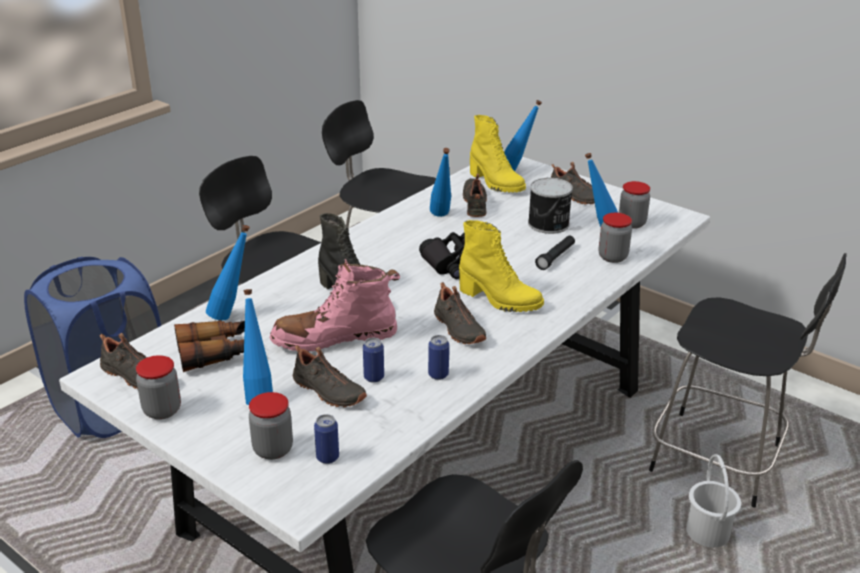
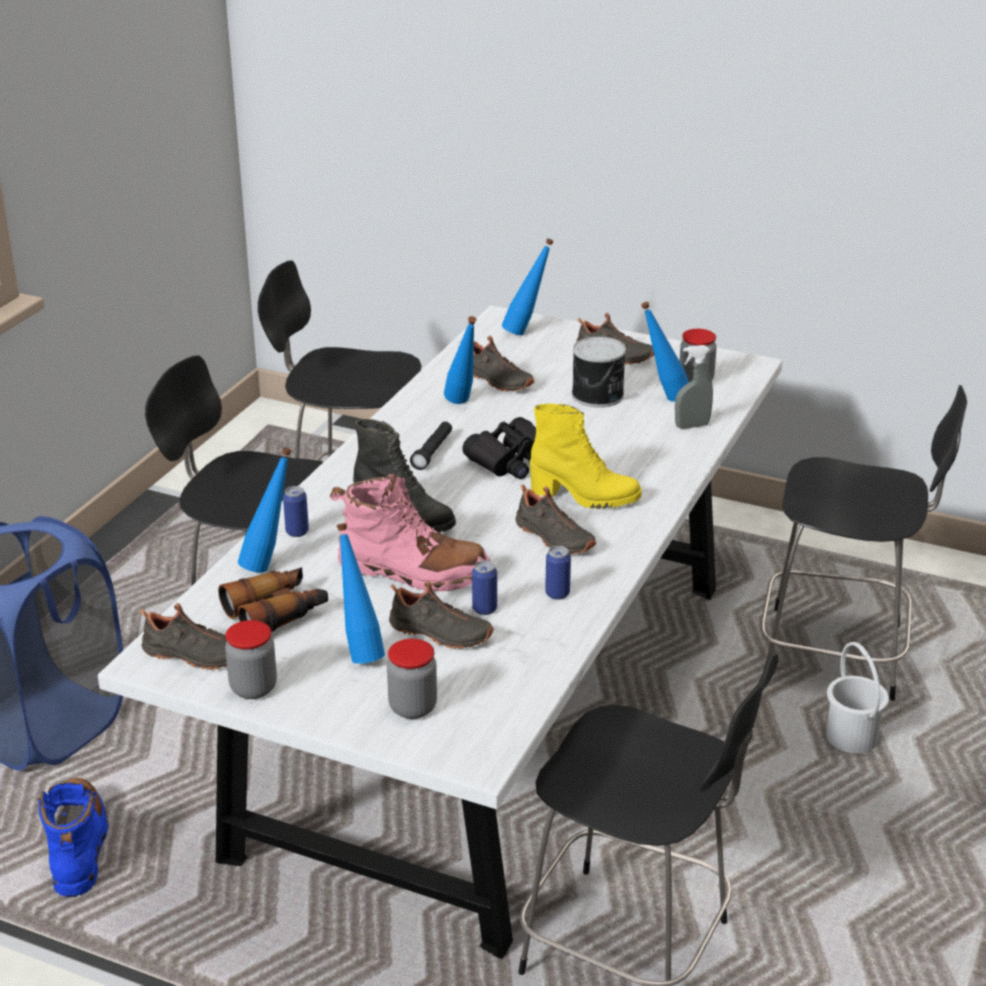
camera: 15 degrees left, 0 degrees up
(89, 502) = (78, 846): none -> blue boot
(327, 457) = (480, 705): can -> can (297, 532)
(335, 338) = (413, 571): pink boot -> pink boot turned 135 degrees counterclockwise
(476, 204) = (496, 381): black shoe -> black shoe turned 150 degrees clockwise
(495, 183) = (507, 351): yellow boot -> none
(555, 257) = (626, 436): black flashlight -> black flashlight (432, 452)
(612, 257) = (692, 426): jar -> grey spray bottle

